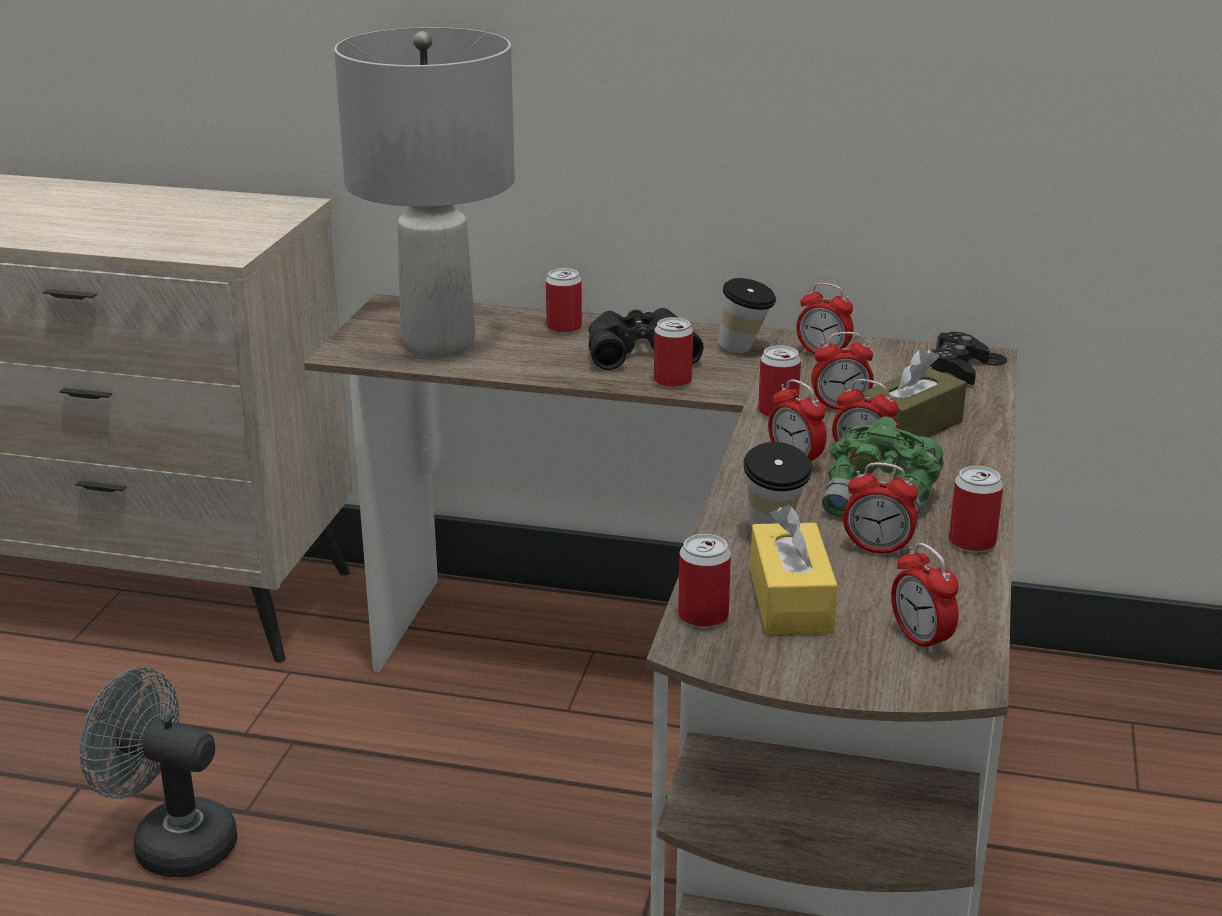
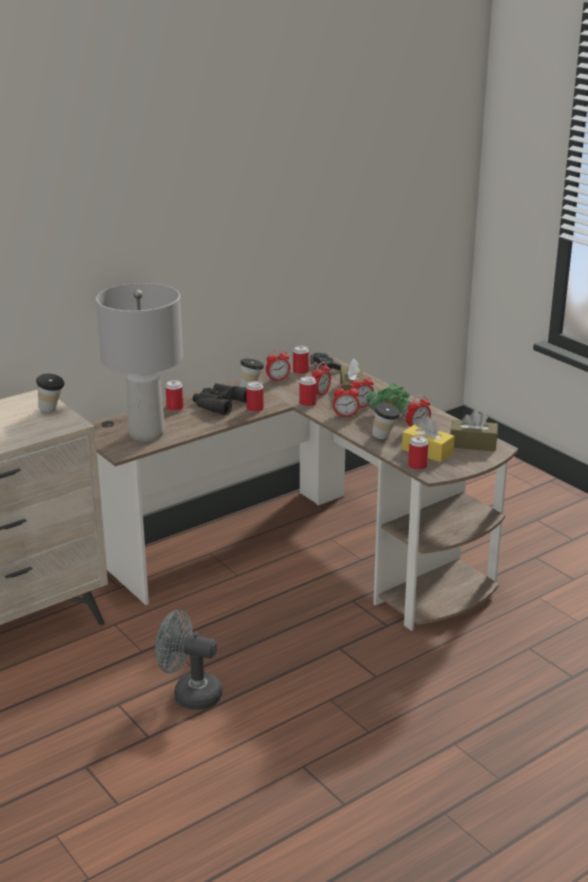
camera: 50 degrees left, 0 degrees up
(171, 842) = (190, 694): grey fan -> grey fan turned 45 degrees clockwise
(257, 228) = (52, 410): none -> cup
(920, 639) = (473, 444): alarm clock -> brown tissue box
(972, 542) = (433, 414): can -> can (300, 372)

